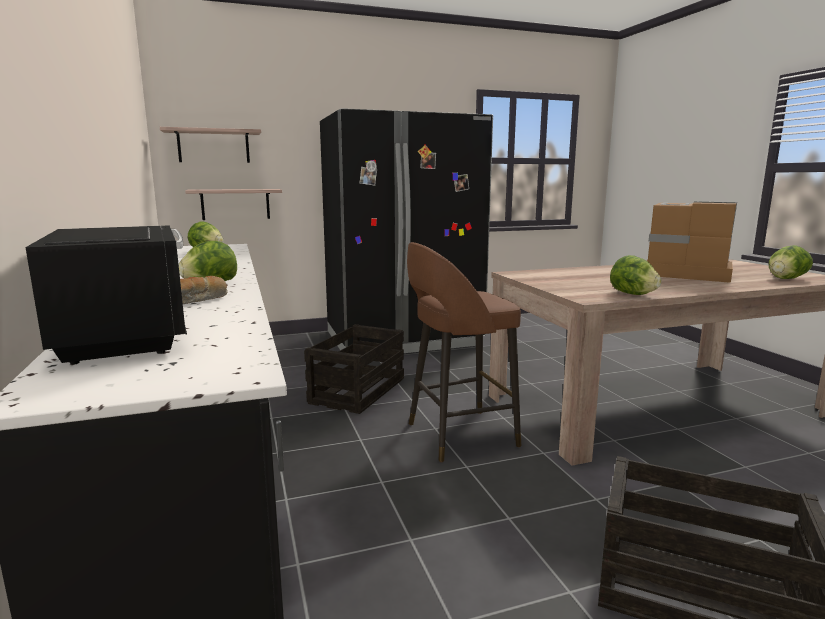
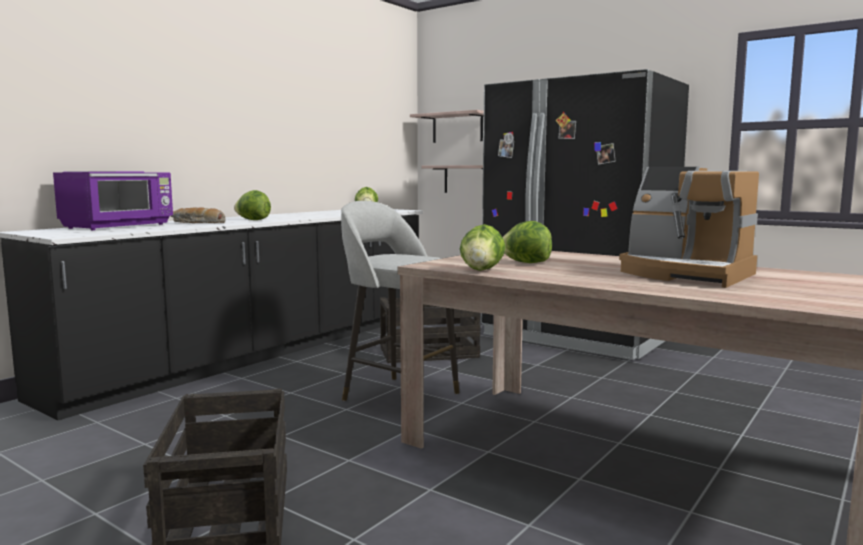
camera: 55 degrees right, 5 degrees down
(127, 335) = (119, 226): black microwave -> purple microwave
(458, 435) = (398, 396): brown stool -> grey stool
(685, 273) = (685, 274): coffee machine -> coffee machine turned 135 degrees clockwise
(786, 279) = (784, 298): lettuce -> lettuce (526, 263)

